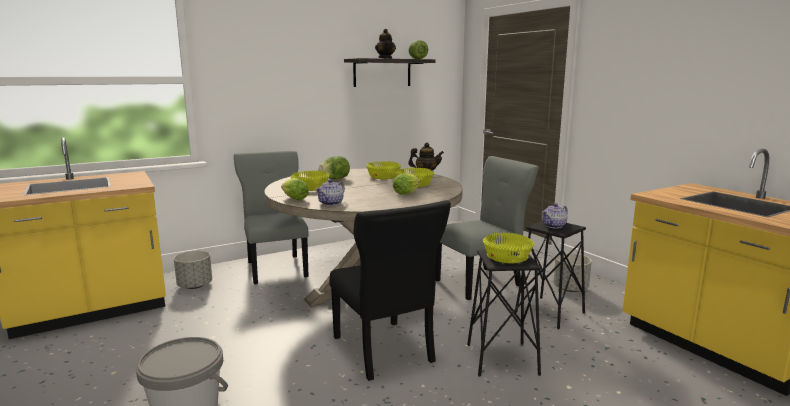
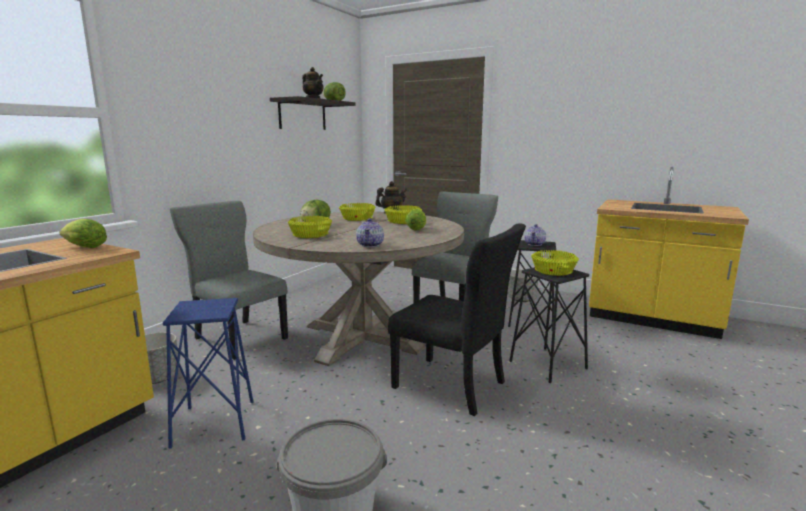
camera: 30 degrees left, 0 degrees up
(191, 326) = (214, 423): none -> blue stool
(293, 199) = (320, 246): lettuce -> lettuce (83, 247)

